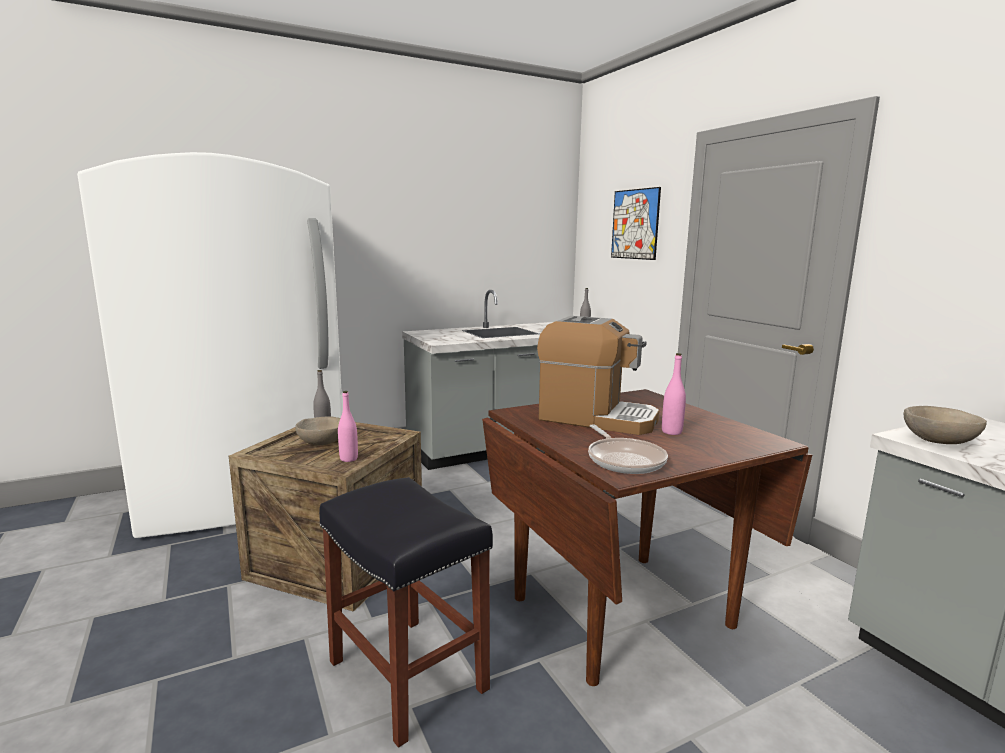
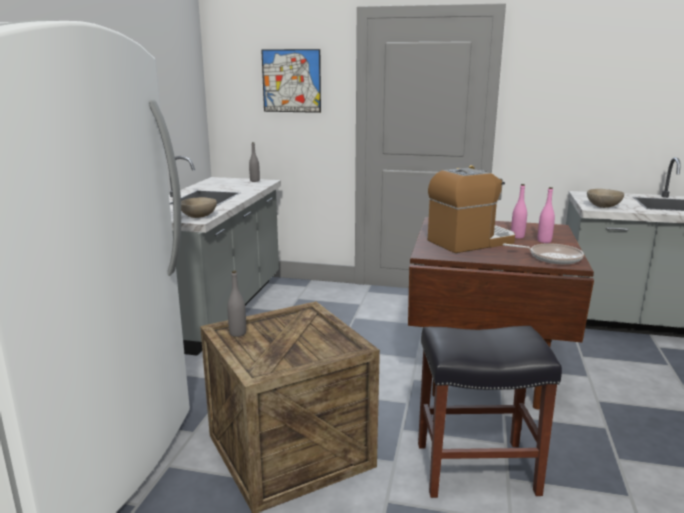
camera: 50 degrees left, 5 degrees up
(322, 443) = (278, 341): beige bowl -> beige bowl (199, 216)
(348, 459) = (333, 340): pink bottle -> pink bottle (544, 241)

